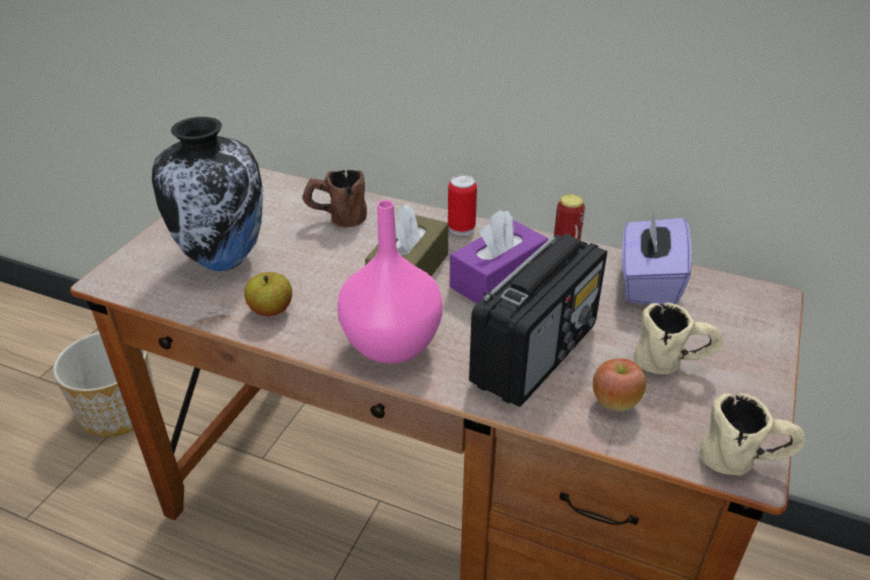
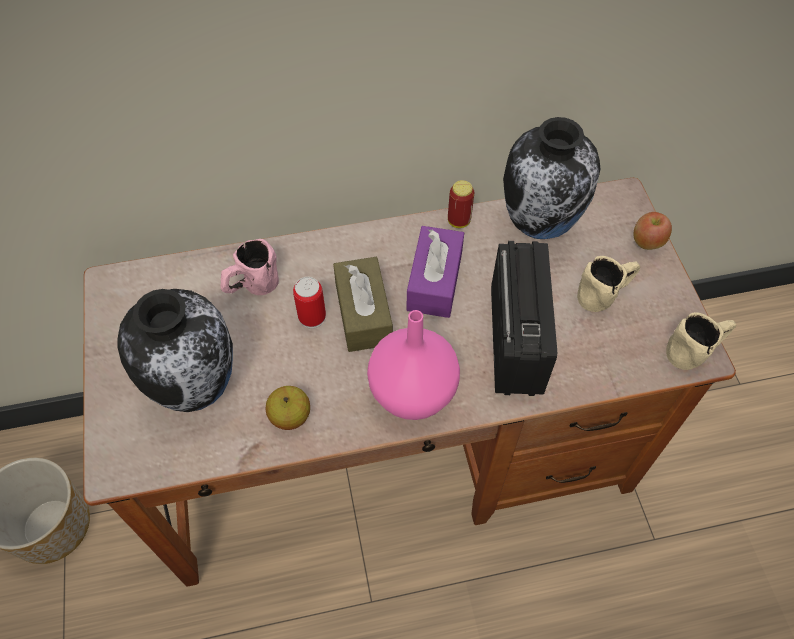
camera: 35 degrees left, 20 degrees up
(336, 218) = (251, 287): brown mug -> pink mug
(461, 228) = (364, 242): can -> can (312, 317)
(615, 402) = (595, 351): apple -> apple (647, 242)
(648, 283) = (540, 226): purple tissue box -> vase

